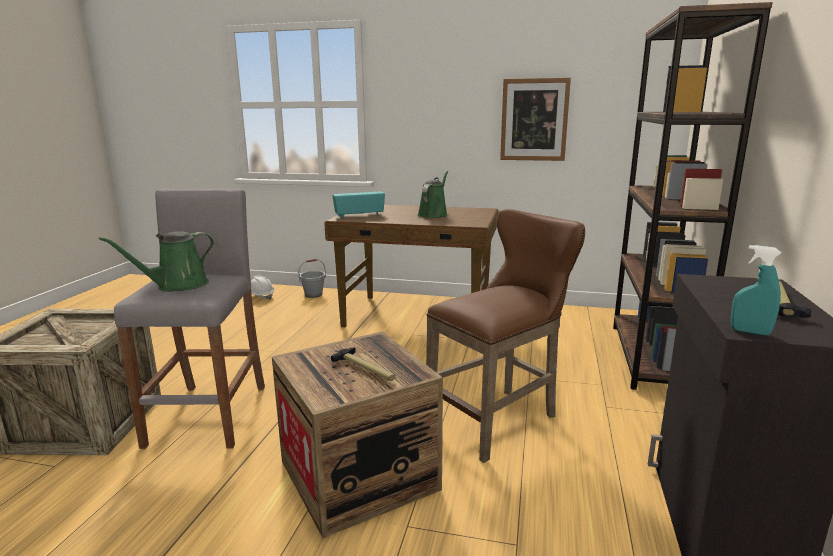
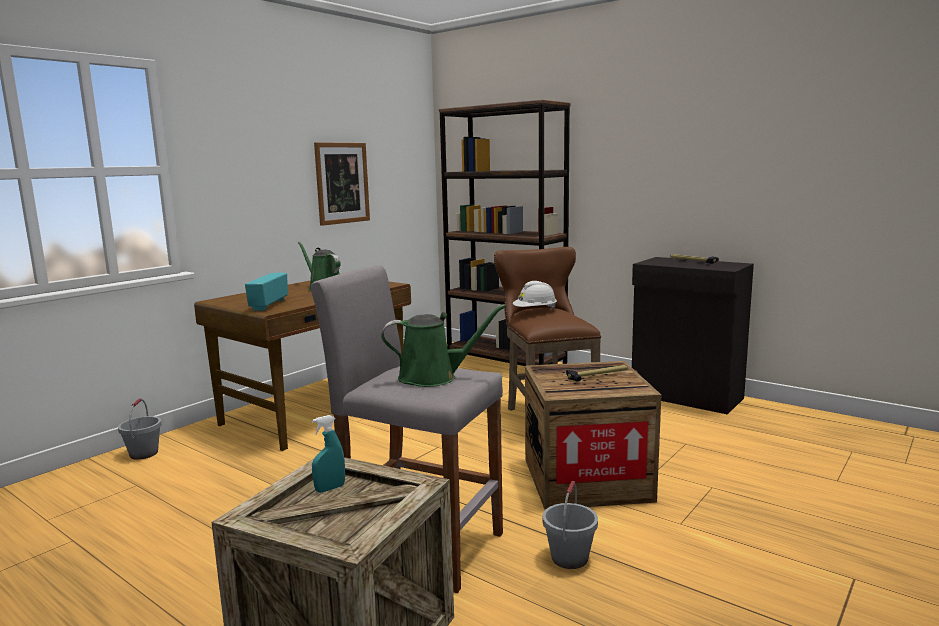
camera: 65 degrees left, 5 degrees down
(178, 286) = (433, 377): green watering can -> green watering can turned 75 degrees counterclockwise
(191, 494) = (570, 558): none -> grey bucket
(260, 297) = (74, 490): white hard hat -> white hard hat (535, 311)
(750, 332) = (728, 268): turquoise spray bottle -> turquoise spray bottle (330, 488)

